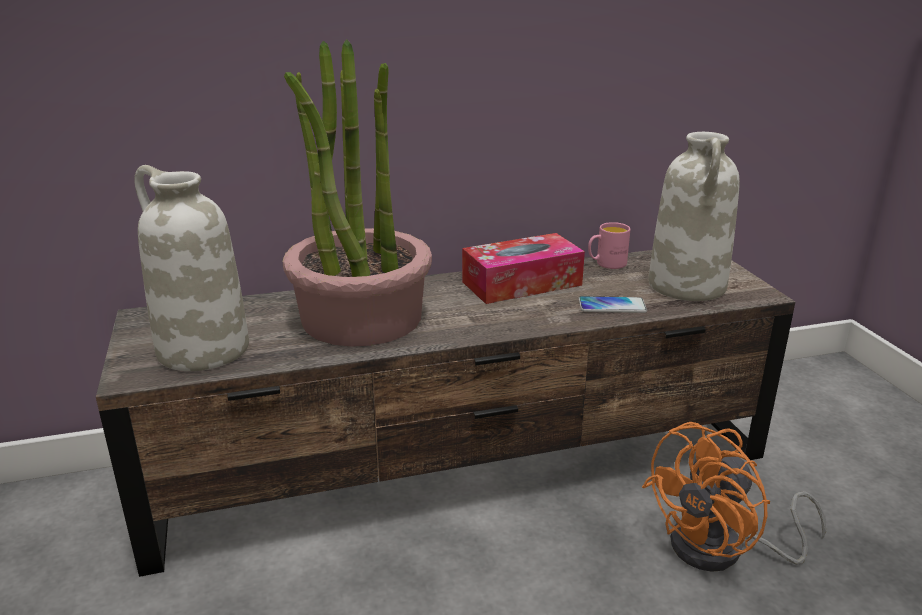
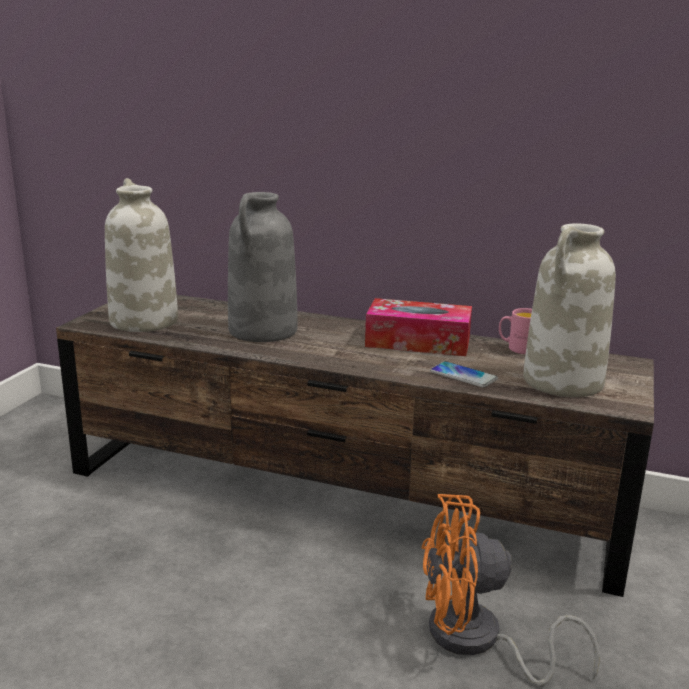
camera: 35 degrees right, 5 degrees down
(361, 318) = (263, 331): potted plant -> grey vase

